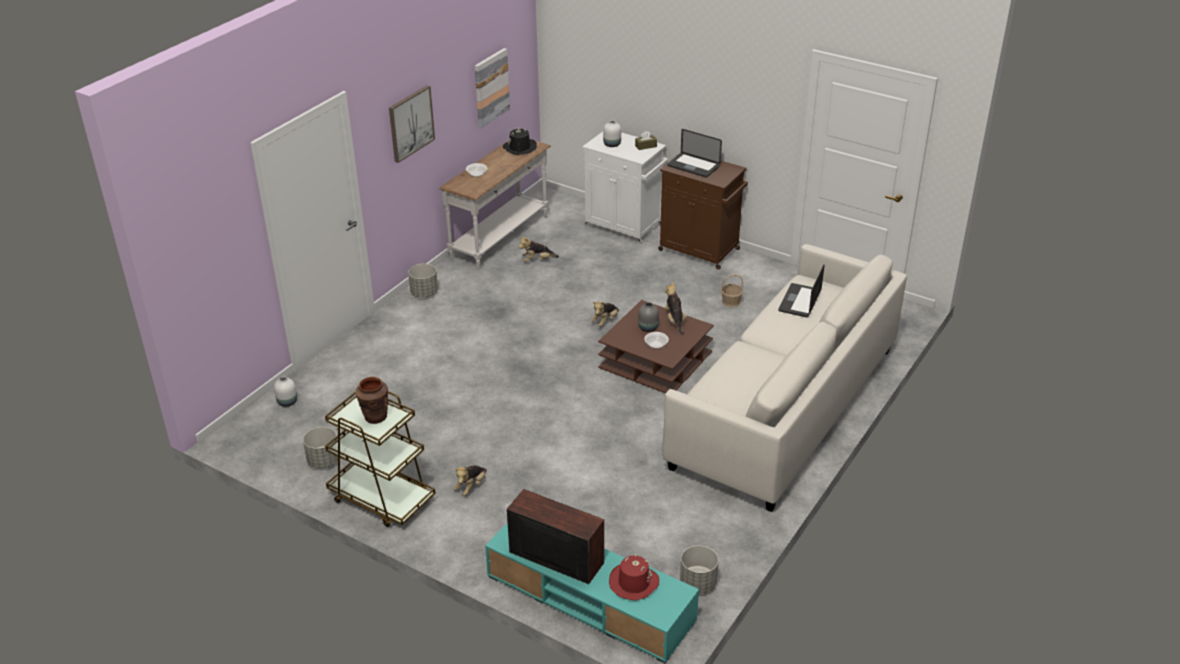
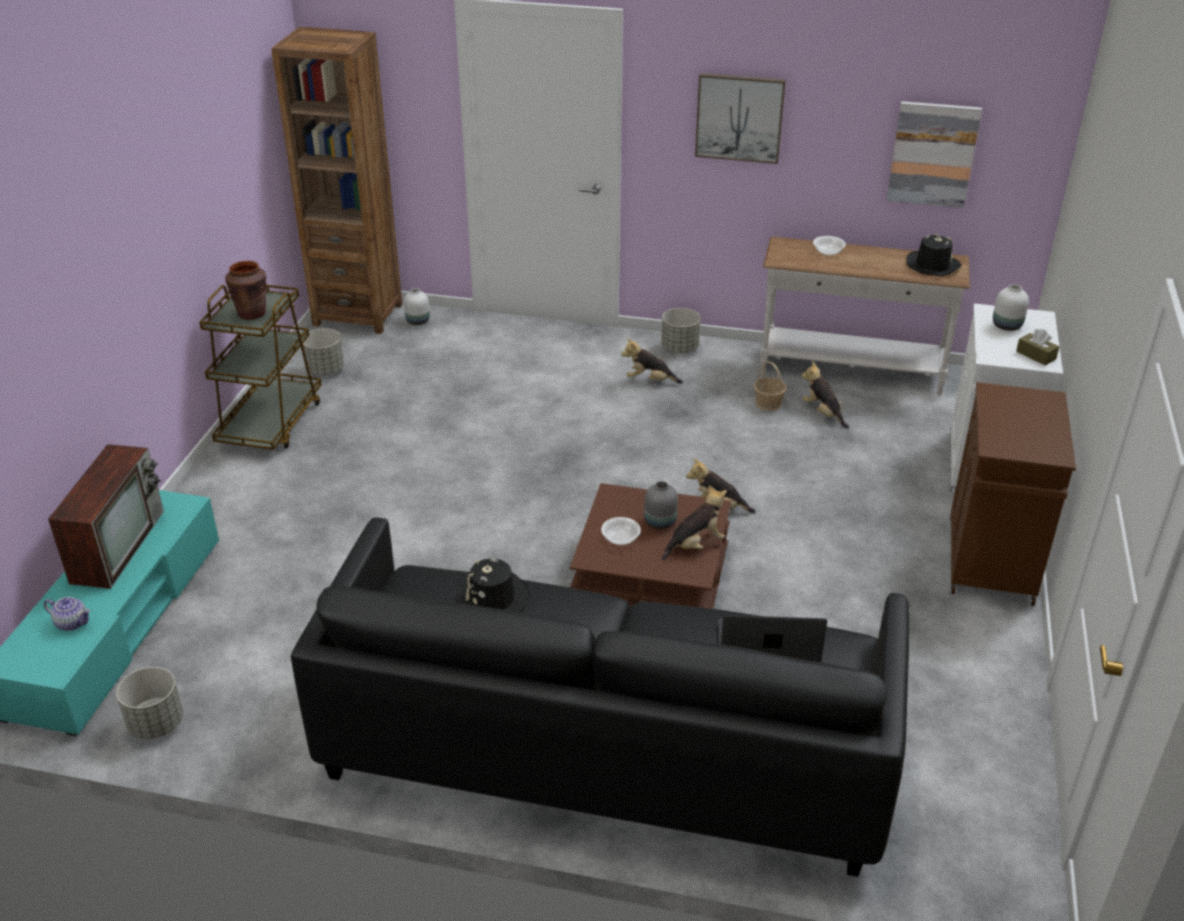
camera: 70 degrees right, 0 degrees up
(249, 432) = (358, 314): none -> brown bookcase
(471, 486) = (310, 479): plush toy -> plush toy (650, 380)
(633, 582) = (72, 623): red hat -> teapot
(693, 166) = (1019, 411): laptop -> none
(729, 379) = (492, 599): none -> black hat
(731, 302) = (865, 627): basket -> basket (768, 403)
(785, 407) = (606, 749): white sofa -> black sofa

